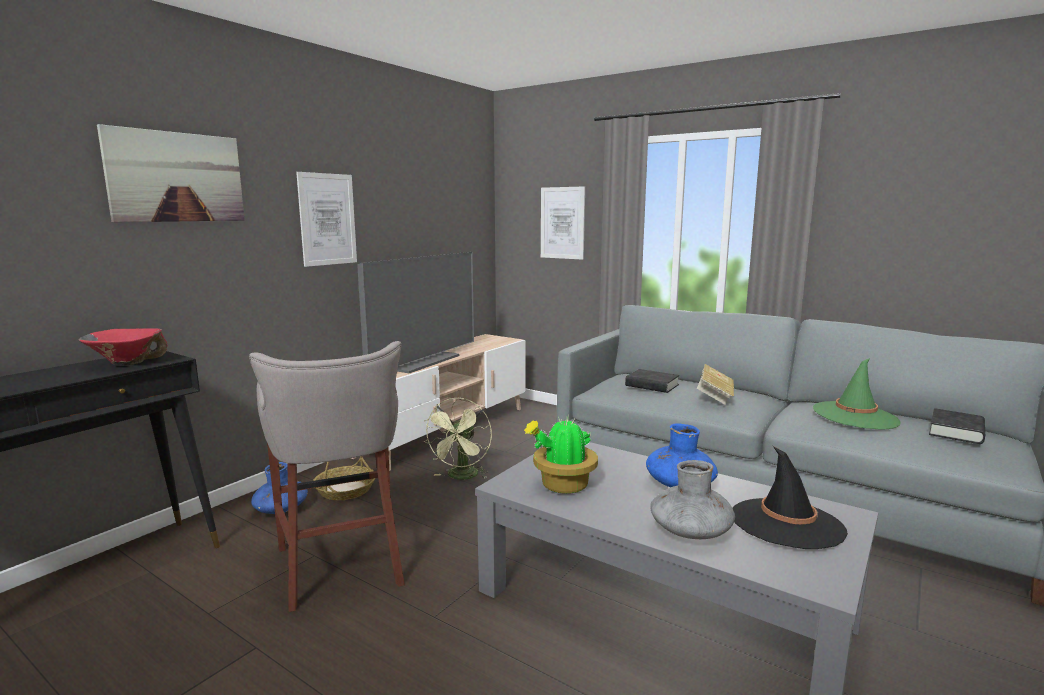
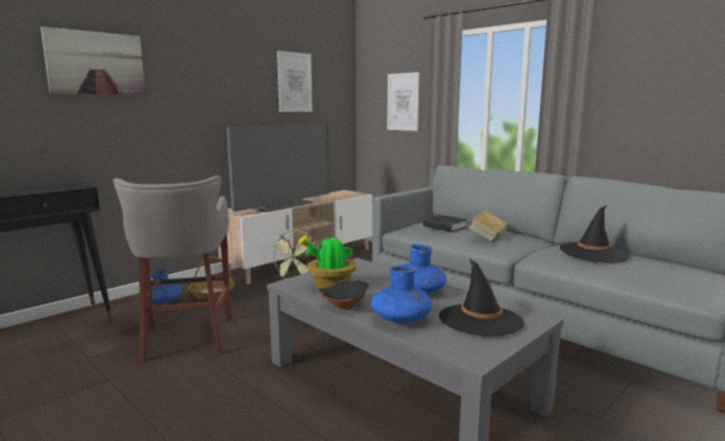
camera: 10 degrees right, 0 degrees up
(127, 363) = (52, 188): red bowl -> none
(327, 219) = (211, 96): picture -> picture (295, 82)
(601, 516) = (343, 306): none -> black bowl
(690, 532) = (401, 319): grey vase -> blue vase
(855, 416) = (593, 253): green hat -> black hat
(956, 431) = (675, 268): black book -> none

